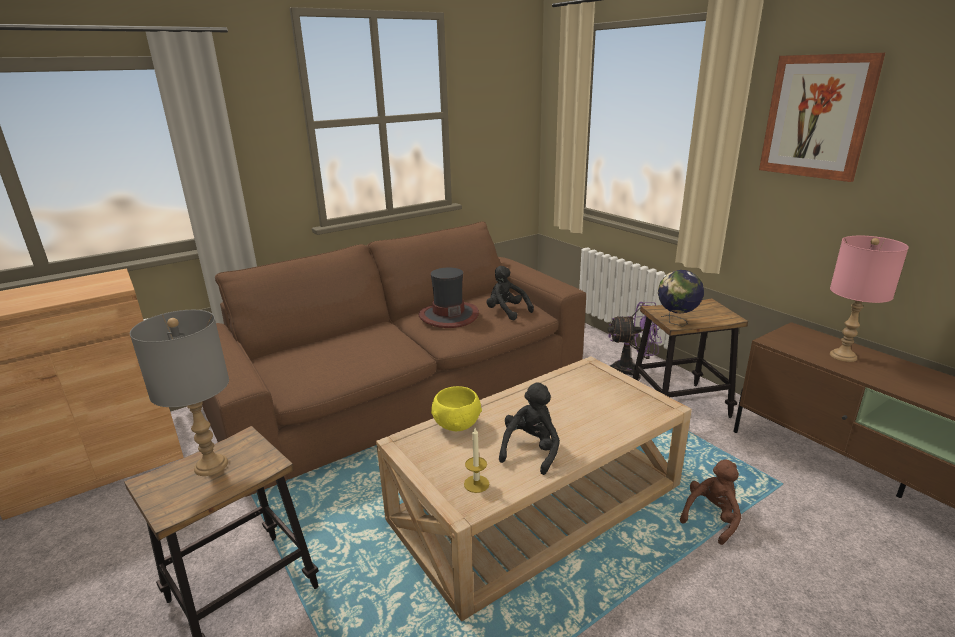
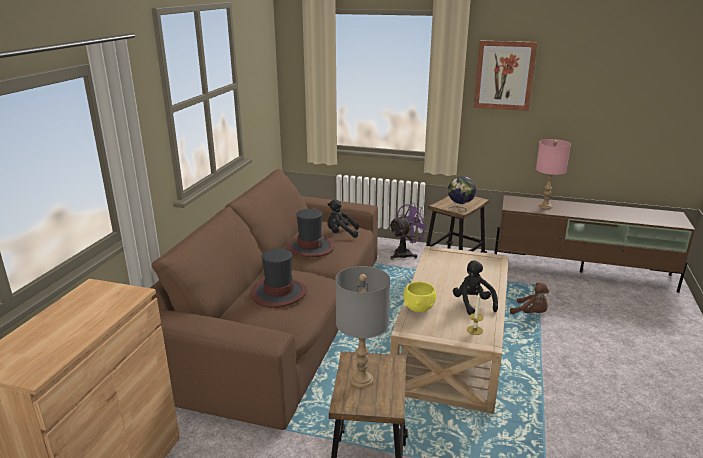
camera: 40 degrees left, 0 degrees up
(343, 349) = (279, 293): none -> hat
(711, 518) = (531, 313): brown plush toy -> brown plush toy turned 120 degrees clockwise

